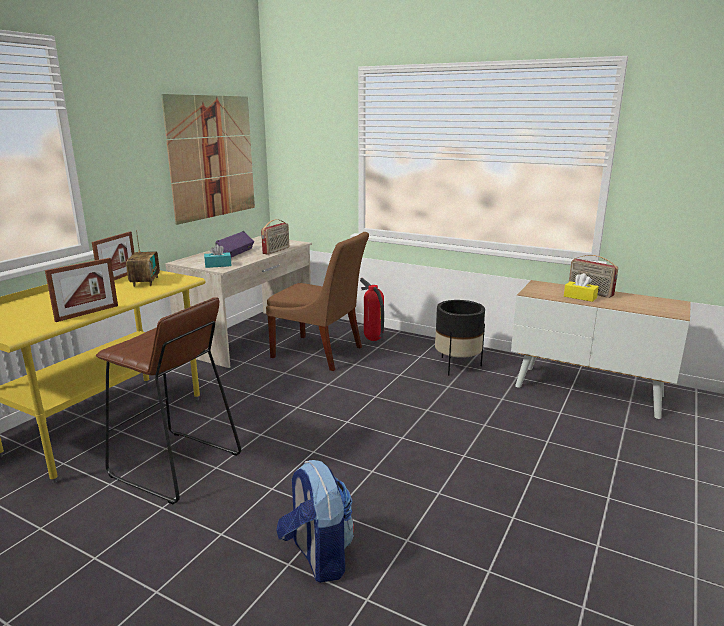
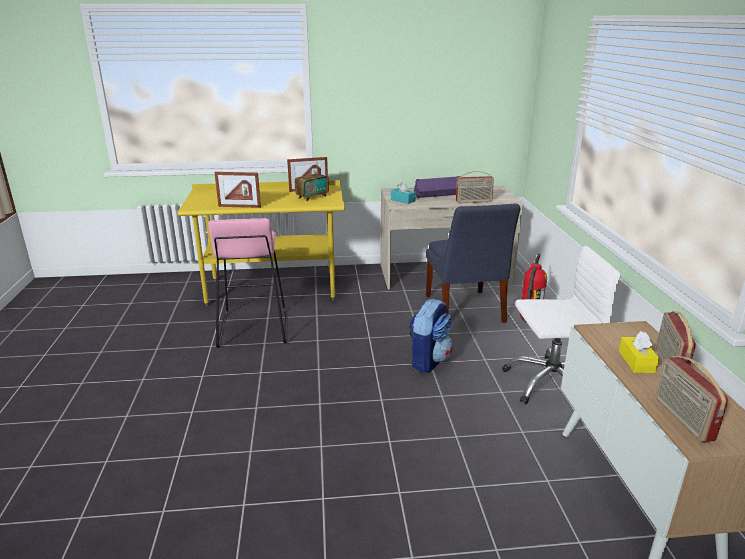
camera: 55 degrees right, 5 degrees up
(175, 466) = (253, 330): brown stool -> pink stool
(212, 157) = (454, 102): picture -> none
(317, 556) = (206, 419): backpack -> backpack (428, 360)
(320, 353) = (464, 310): brown chair -> blue chair
(457, 366) = (551, 383): black planter -> white office chair
(650, 309) = (682, 419): none -> radio

